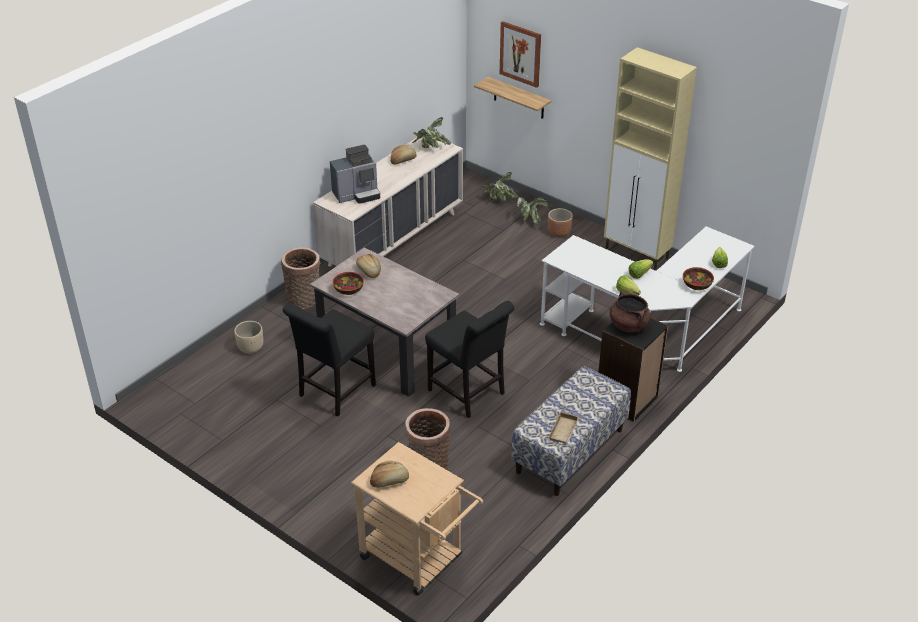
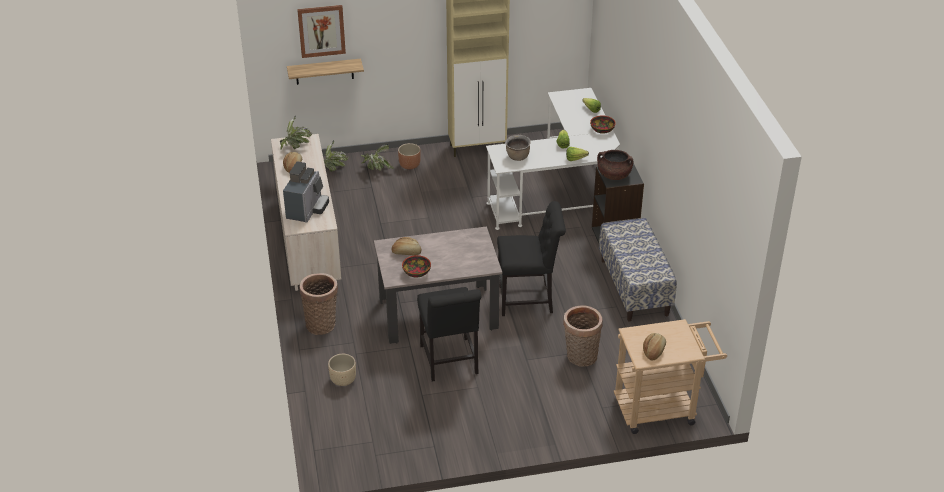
camera: 50 degrees left, 0 degrees up
(564, 431) = (654, 265): beige tray -> none
(581, 259) = (517, 157): none -> brown cooking pot

